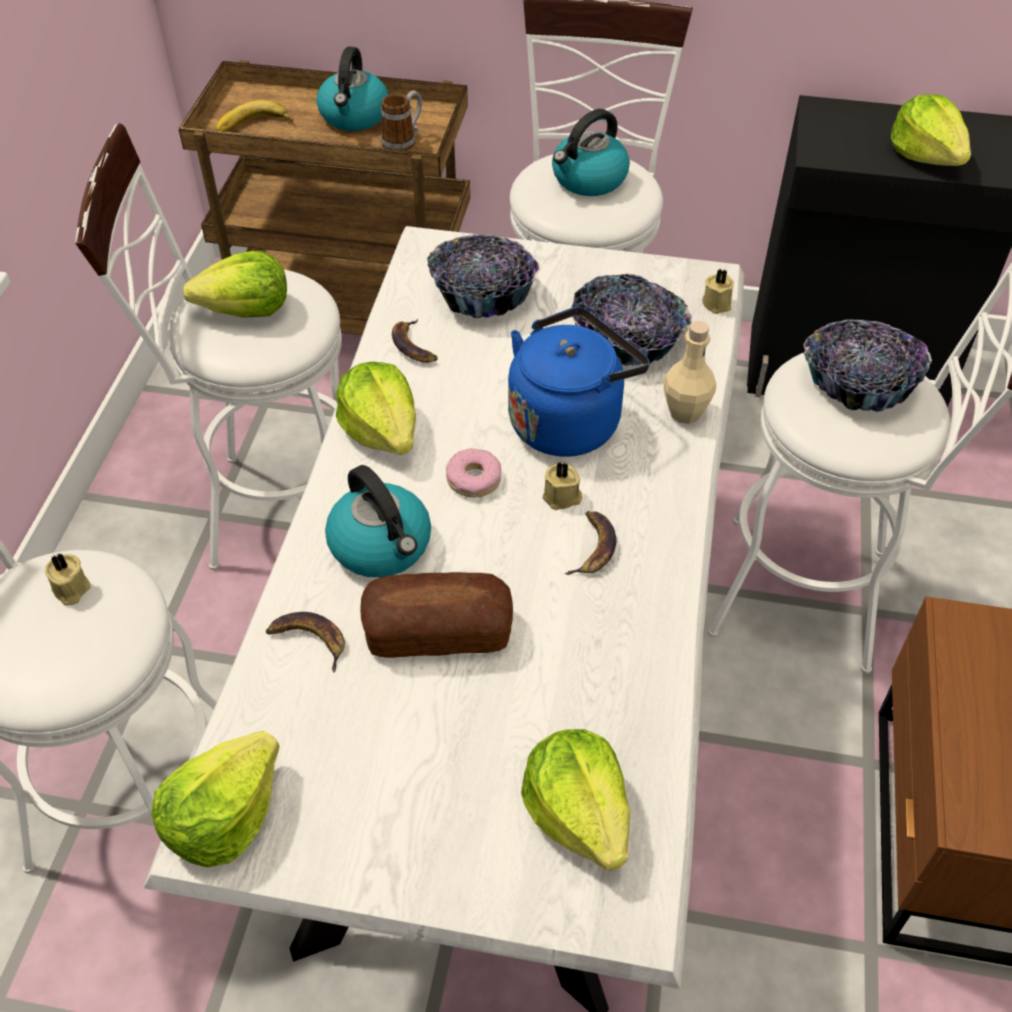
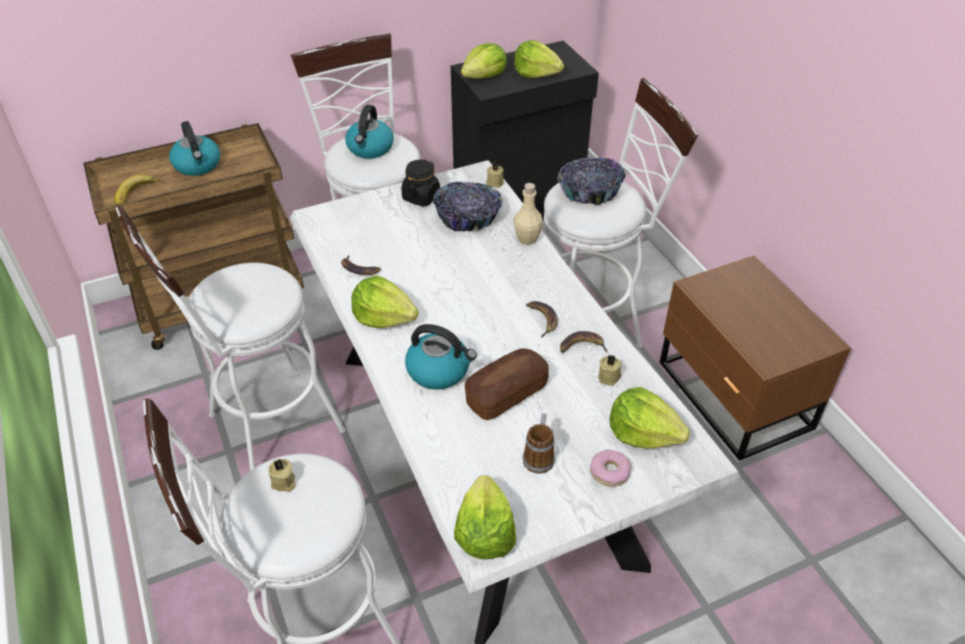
camera: 35 degrees left, 5 degrees down
(246, 310) = (239, 293): lettuce -> lettuce (484, 76)
(308, 640) = (446, 432): banana -> banana (581, 346)
(404, 140) = (242, 167): mug -> mug (539, 455)
(473, 479) = (455, 317): donut -> donut (609, 472)
(482, 294) = (371, 227): bowl -> none
(562, 497) = (506, 304): beige candle -> beige candle (609, 377)
(569, 420) = (475, 268): blue kettle -> none
(590, 279) = (421, 197): none -> black jar

